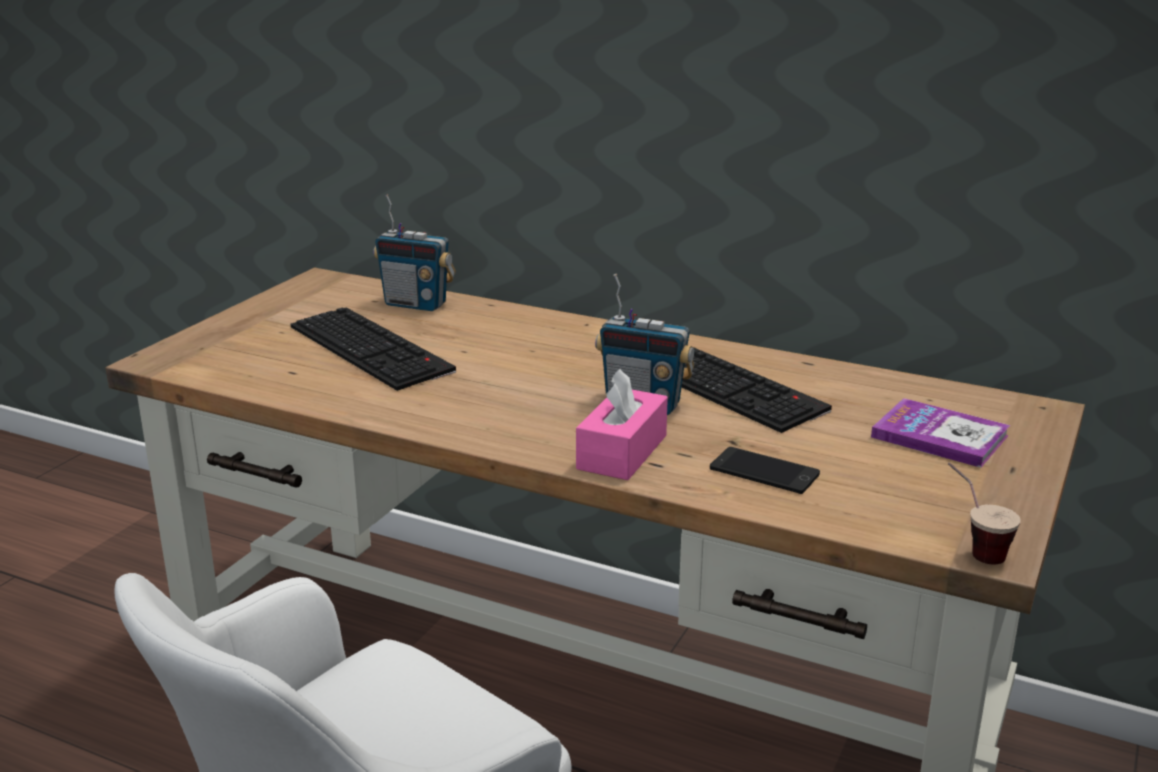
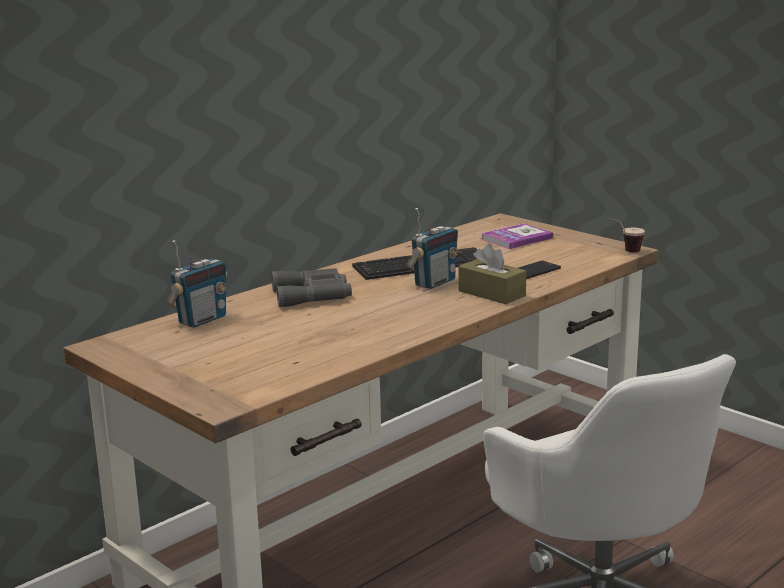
camera: 70 degrees left, 5 degrees down
(374, 349) = (277, 337): keyboard -> none
(537, 342) = (314, 295): none -> grey binoculars
(622, 452) = (491, 293): pink tissue box -> brown tissue box

